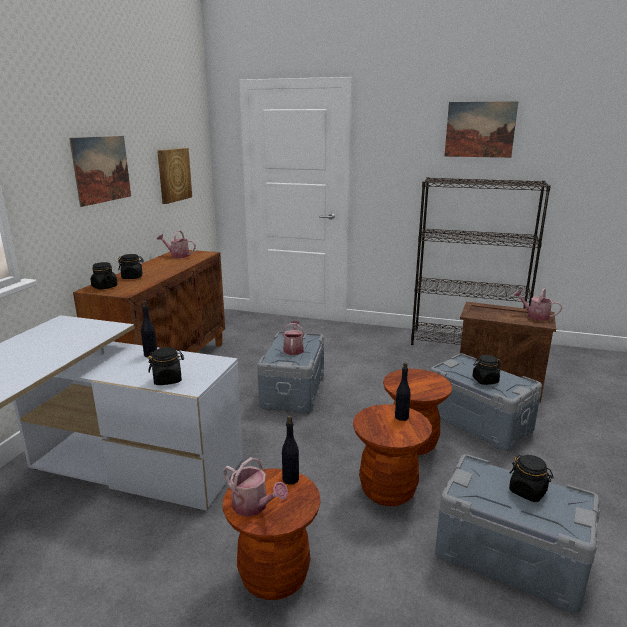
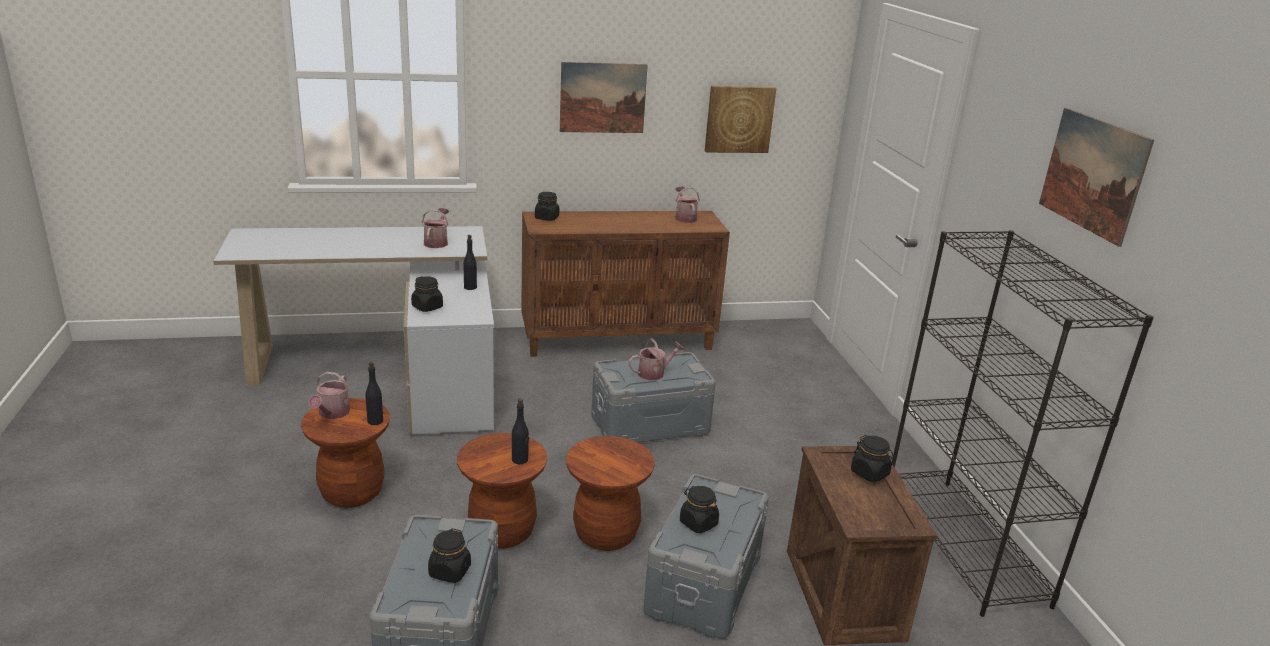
camera: 60 degrees right, 5 degrees up
(132, 277) = (587, 219): black jar -> black jar (870, 473)
(535, 316) = (886, 515): watering can -> watering can (437, 242)

